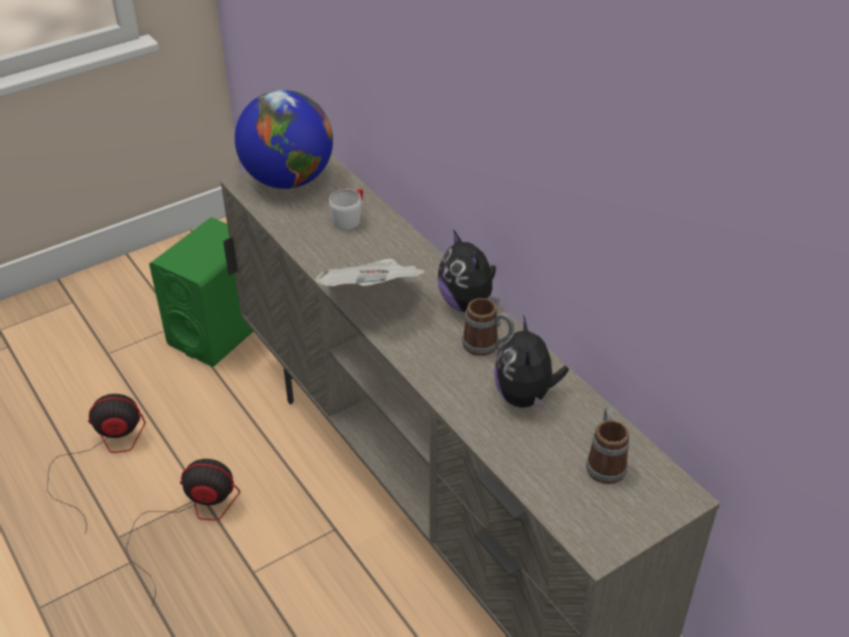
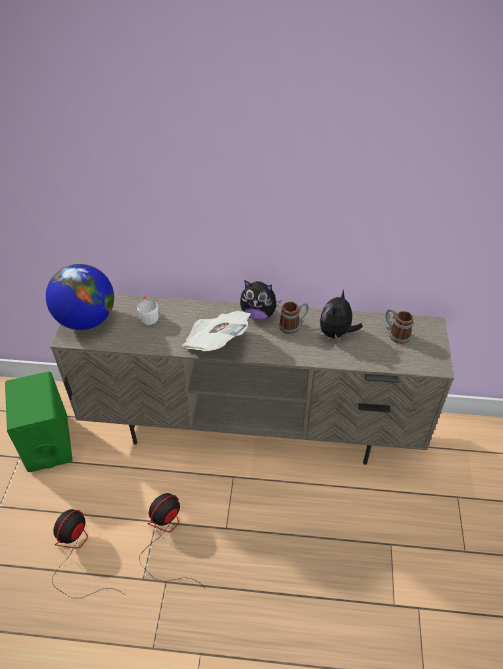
camera: 50 degrees left, 5 degrees up
(525, 397) = (336, 333): plush toy -> plush toy turned 75 degrees clockwise

